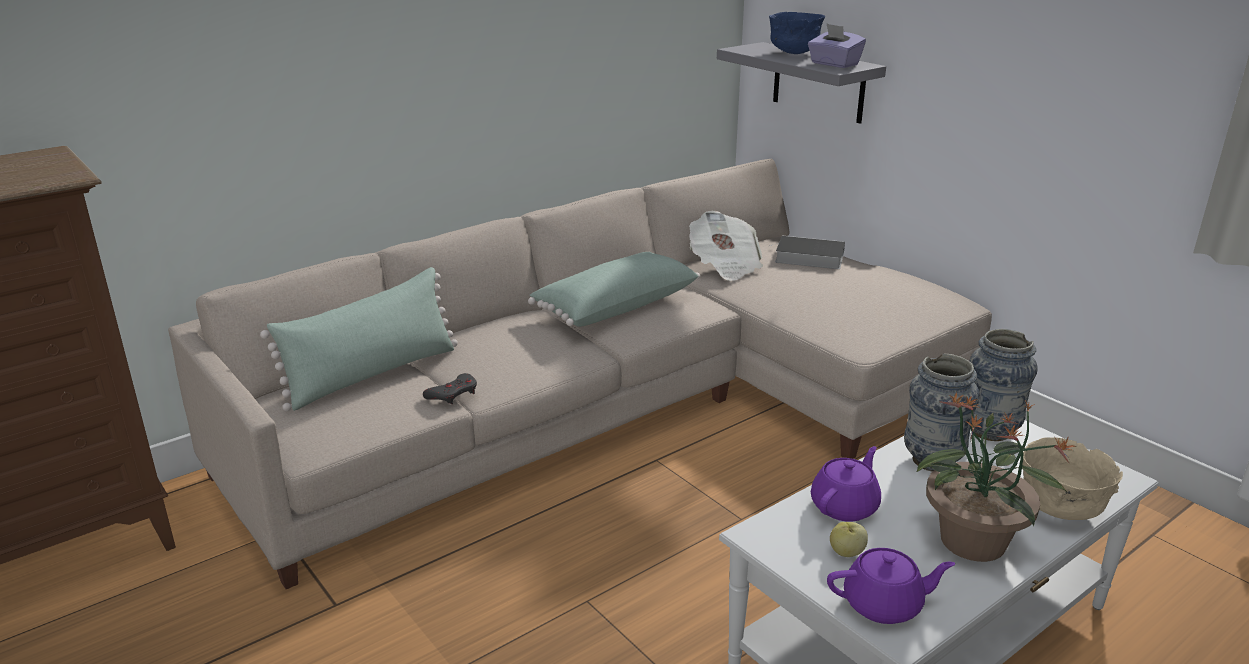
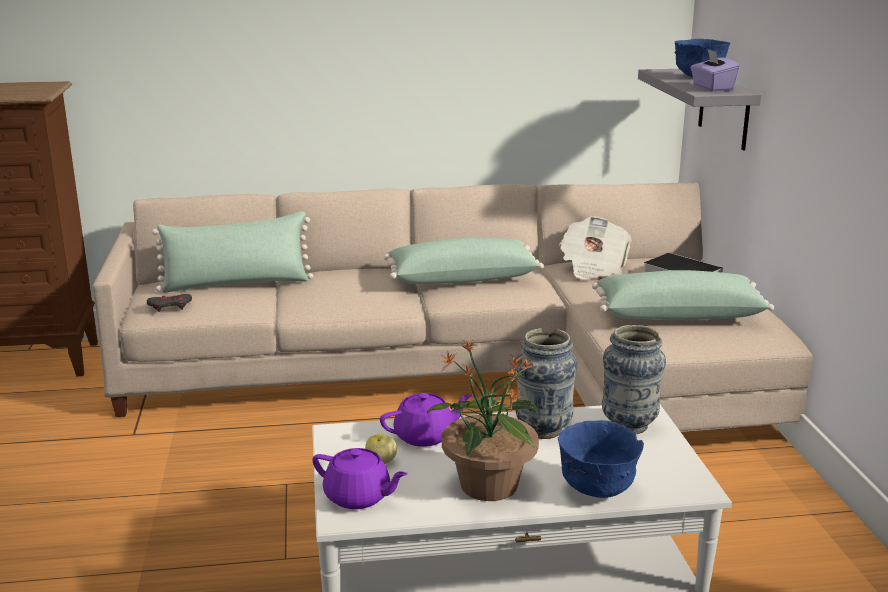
camera: 30 degrees right, 5 degrees down
(453, 394) = (271, 306): grey game controller -> grey game controller (170, 306)
(858, 299) = (678, 314): none -> green pillow
(1059, 511) = (597, 490): beige bowl -> blue bowl

